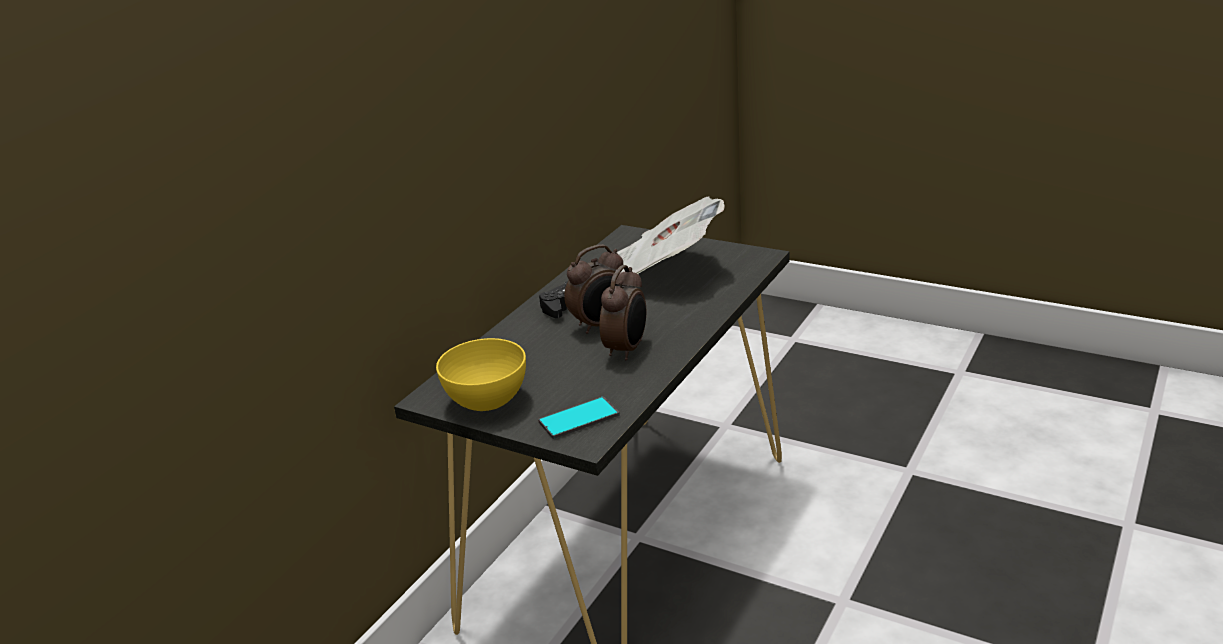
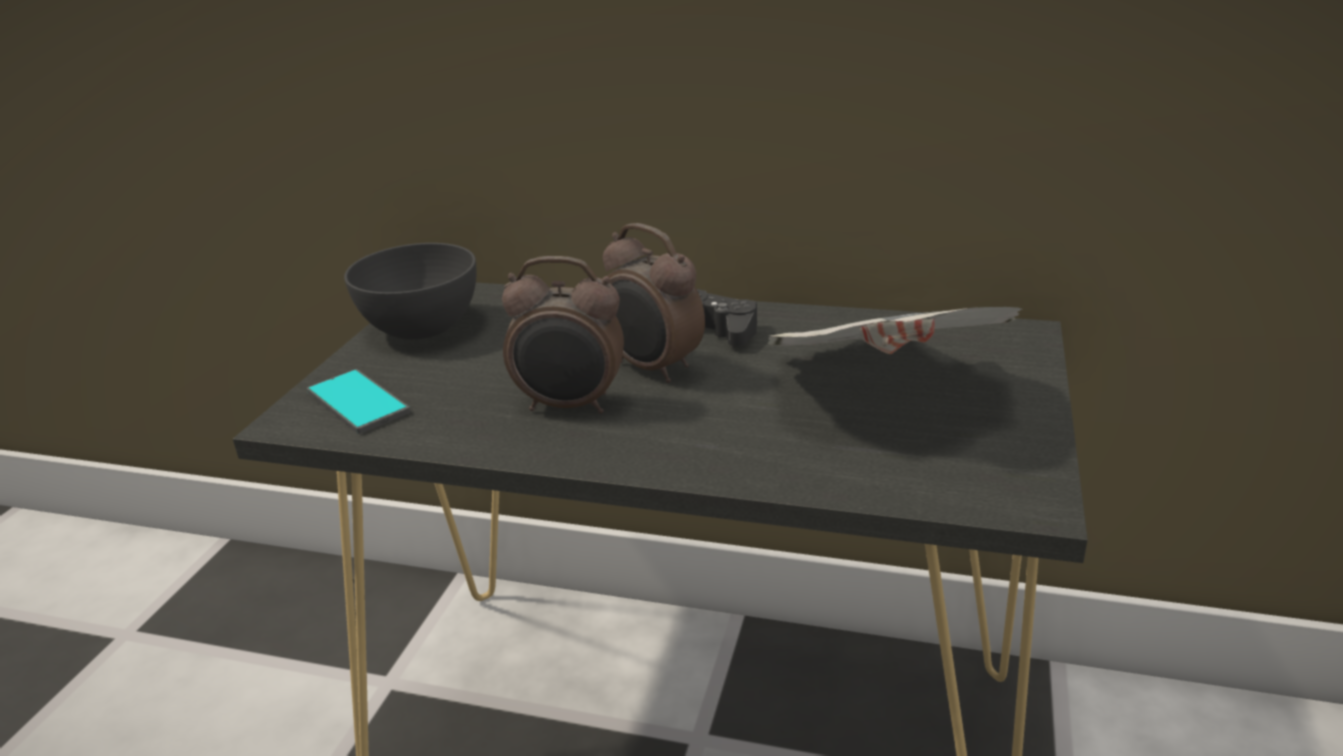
camera: 75 degrees right, 0 degrees up
(487, 401) = (421, 329): yellow bowl -> grey bowl

